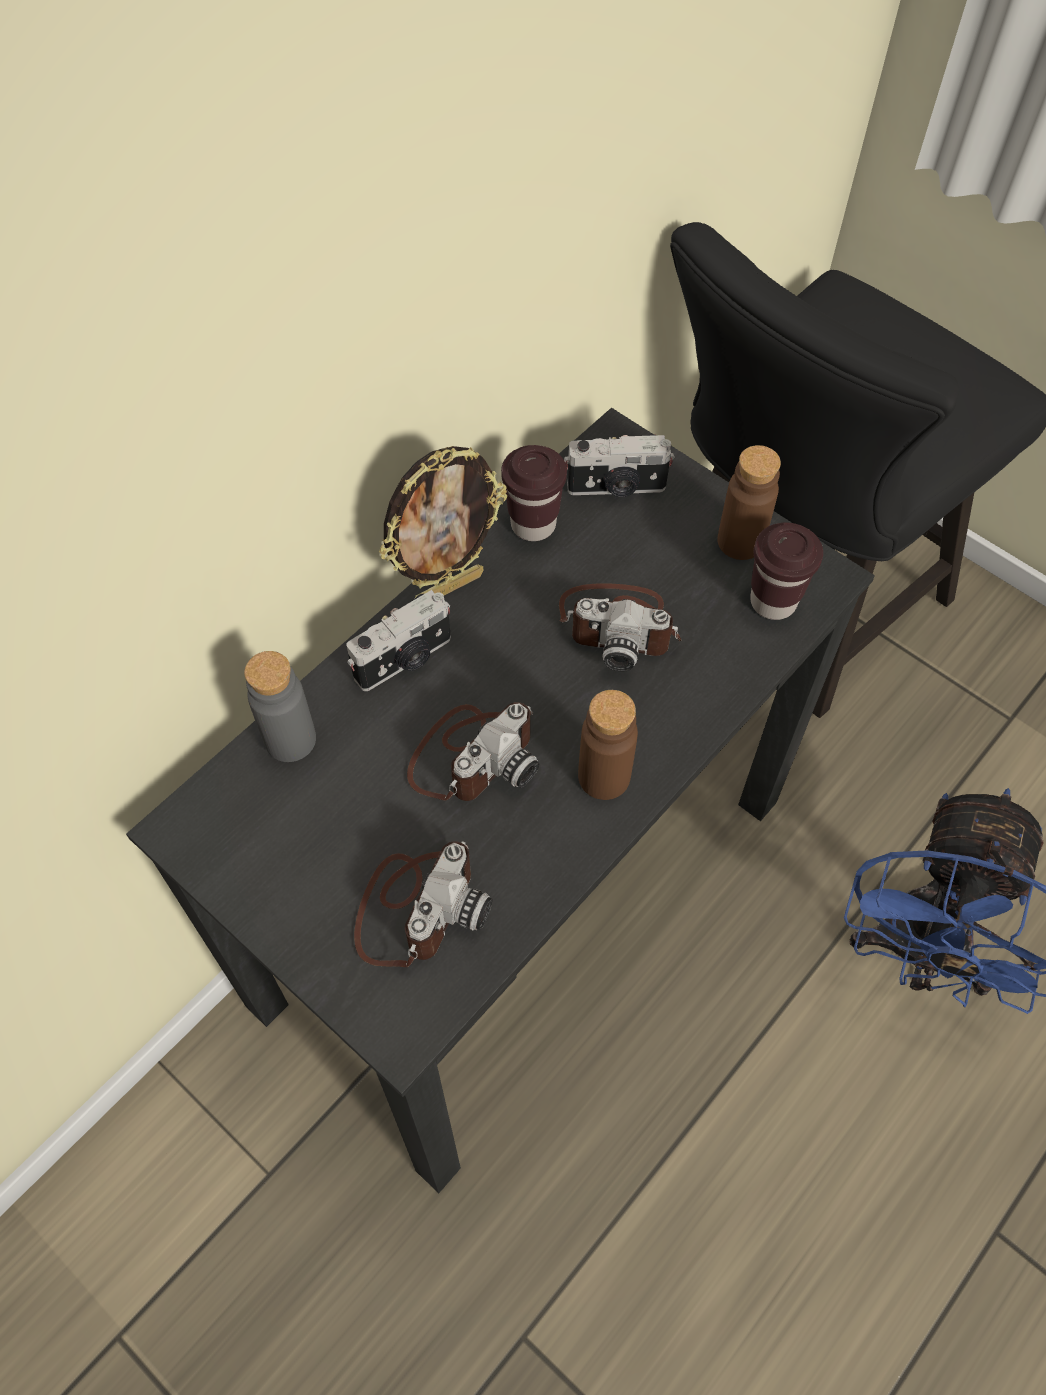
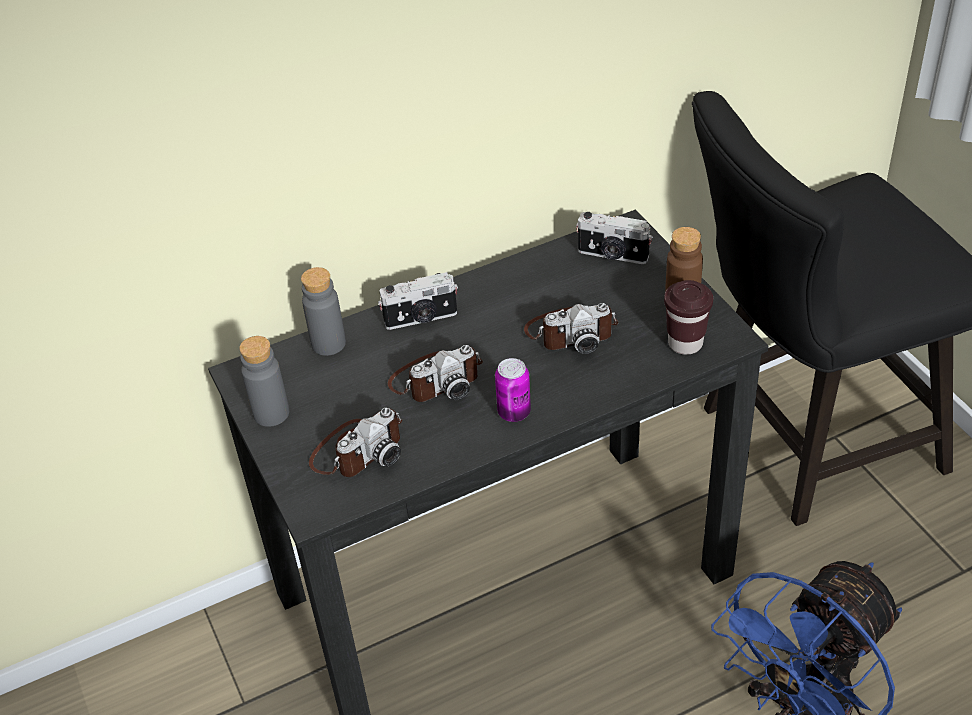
camera: 25 degrees right, 15 degrees down
(261, 884) = (271, 413): none -> grey bottle
(447, 588) = (469, 286): picture frame -> none
(533, 524) = (544, 264): brown cup -> none
(604, 776) = (514, 412): brown bottle -> can
(619, 625) = (571, 332): camera -> camera turned 45 degrees counterclockwise

